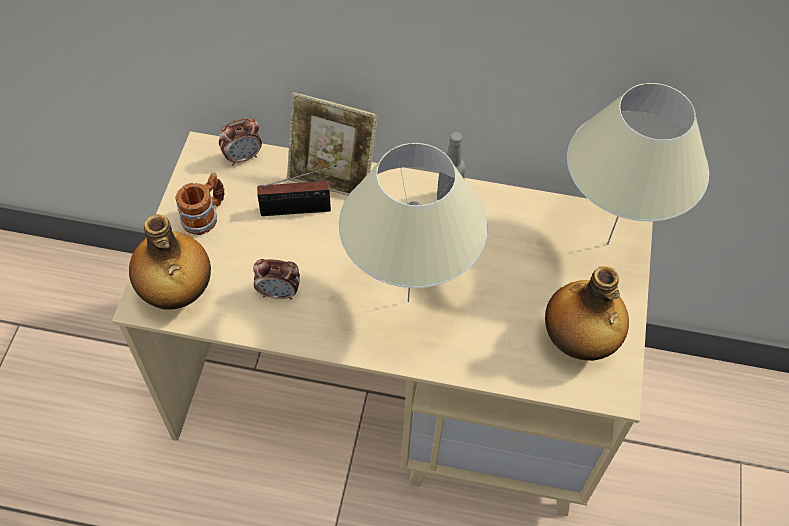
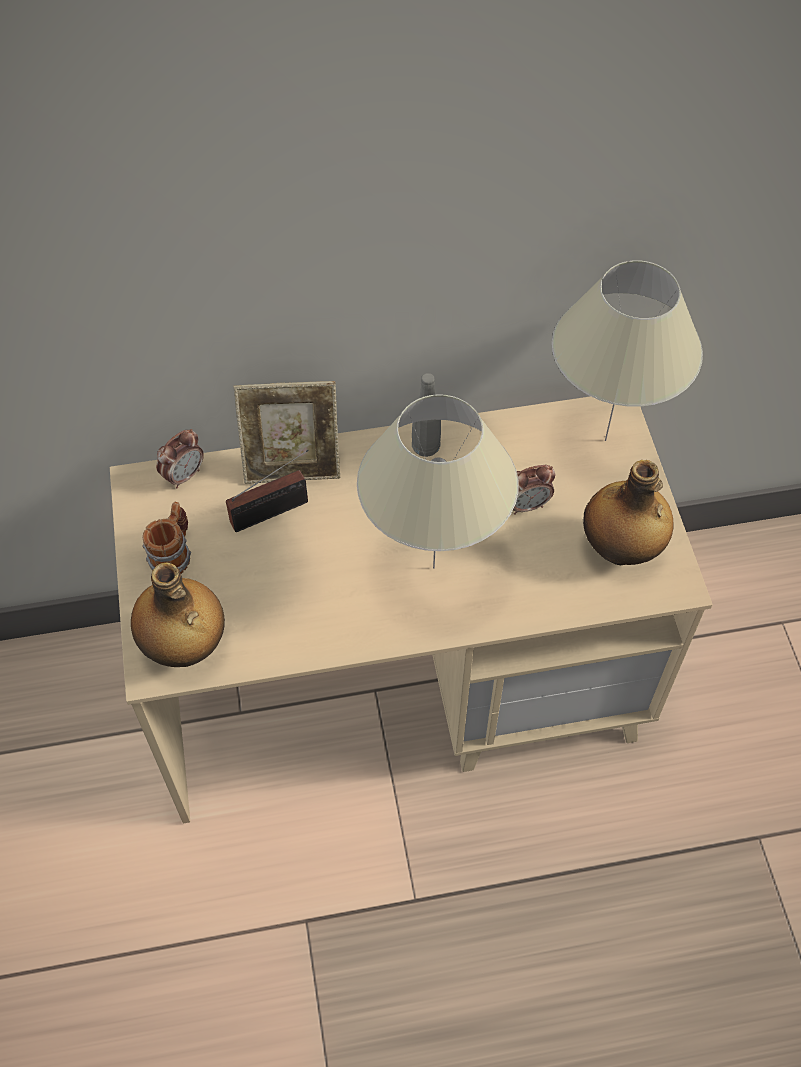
camera: 20 degrees left, 0 degrees up
(279, 293) = (295, 607): alarm clock -> alarm clock (526, 505)

